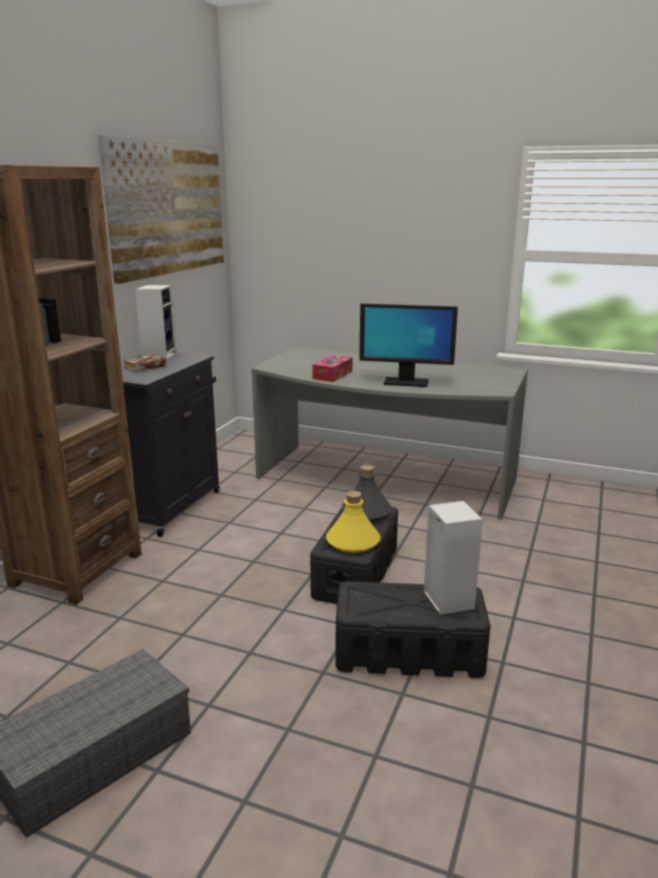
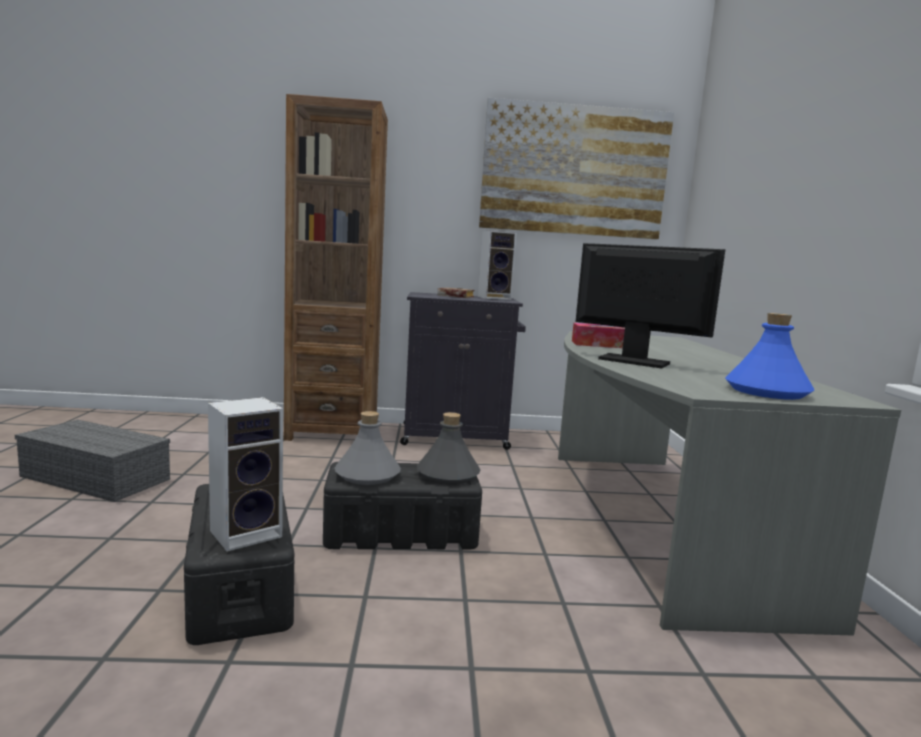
camera: 65 degrees right, 10 degrees down
(353, 542) = (367, 475): yellow bottle -> grey bottle
(405, 382) = (634, 361): monitor -> monitor turned 135 degrees clockwise
(494, 378) = (766, 391): none -> blue bottle

